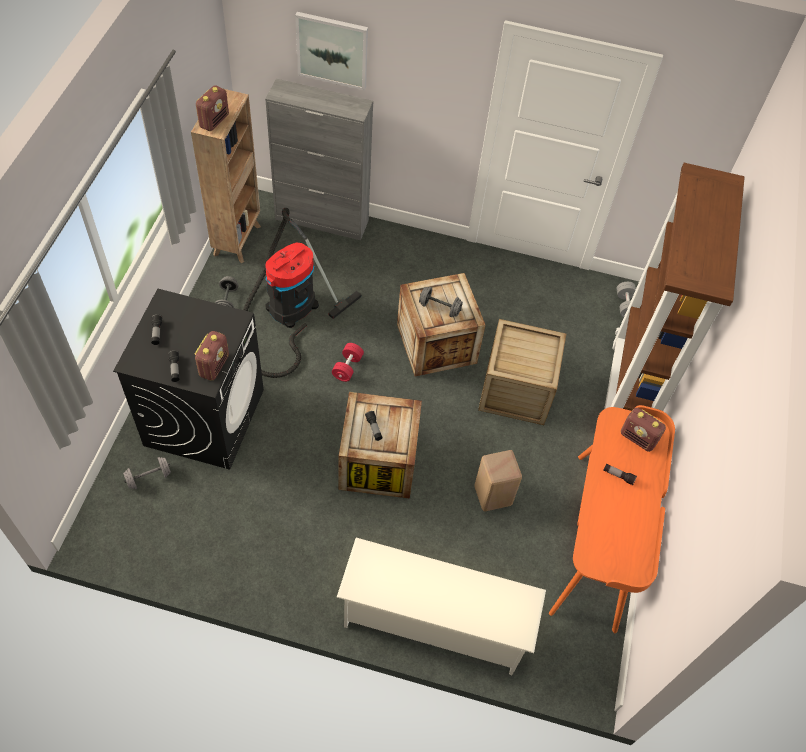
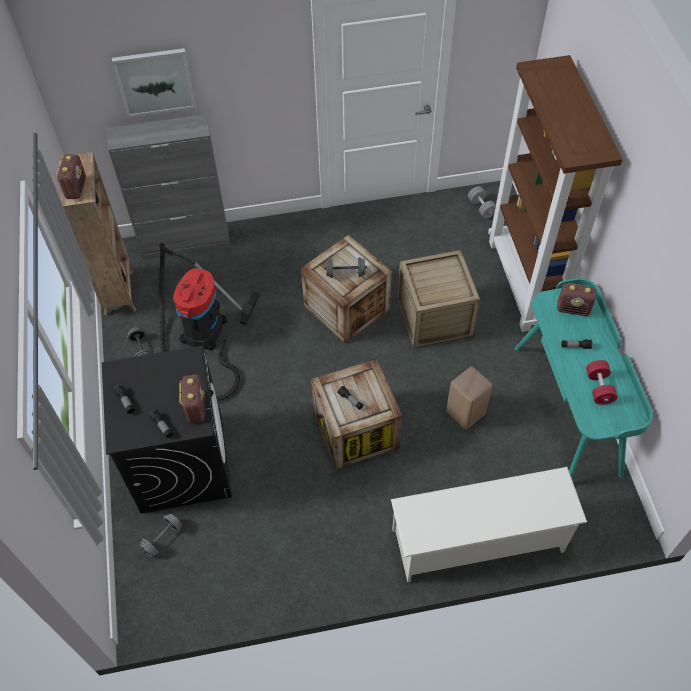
camera: 20 degrees left, 0 degrees up
(347, 367) = (283, 361): red dumbbell -> red dumbbell (599, 388)
(598, 540) = (568, 409): orange desk -> turquoise desk

